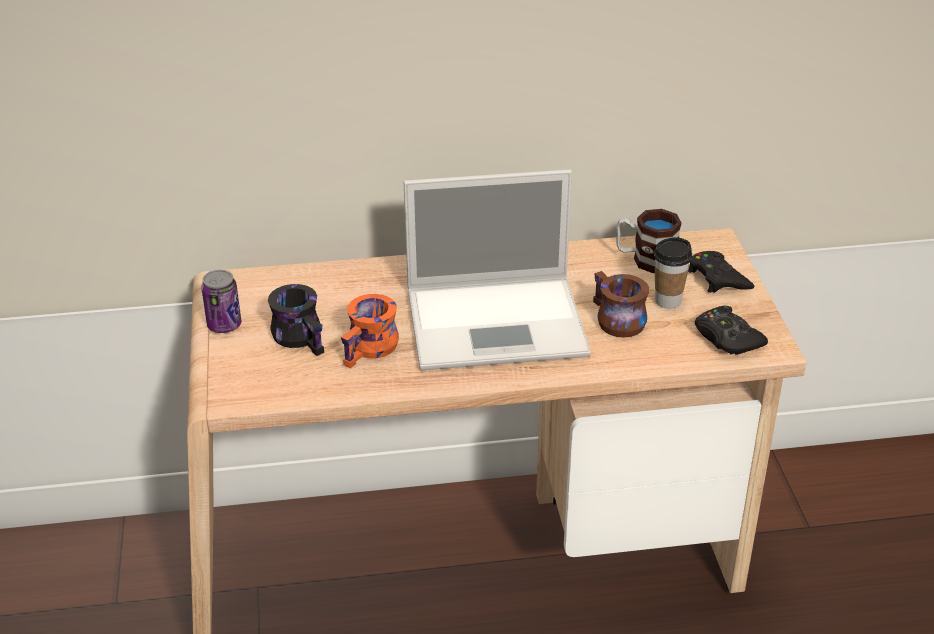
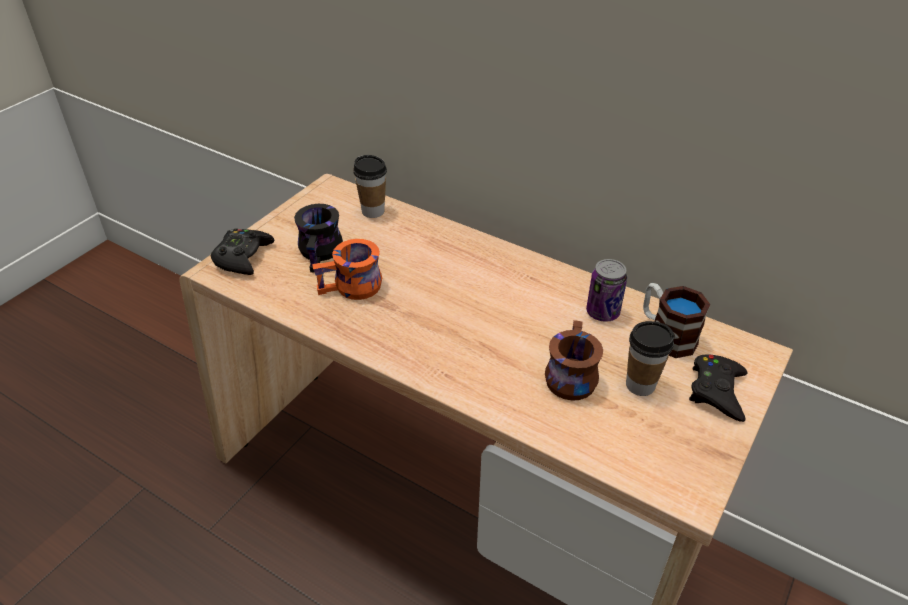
camera: 40 degrees right, 5 degrees up
(224, 325) = (287, 217): can -> can (602, 312)
(298, 282) = (373, 211): none -> cup
(499, 322) = (471, 321): laptop -> none
(727, 338) = (654, 456): black game controller -> black game controller (243, 257)

